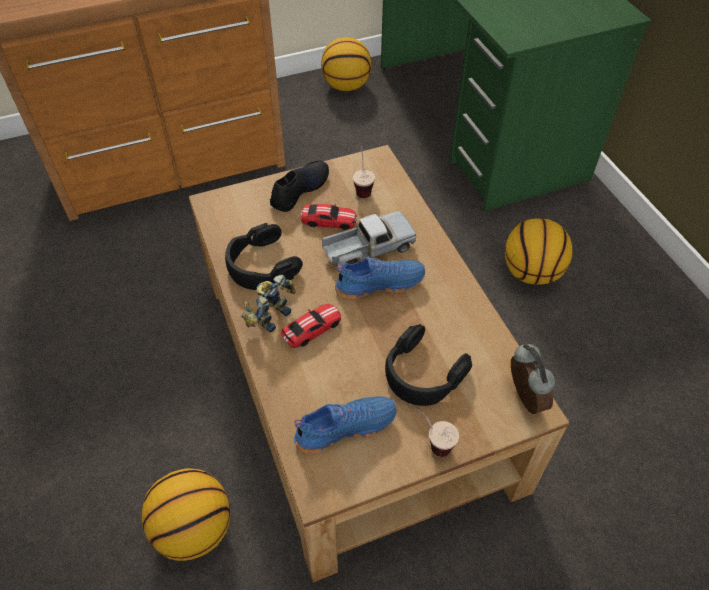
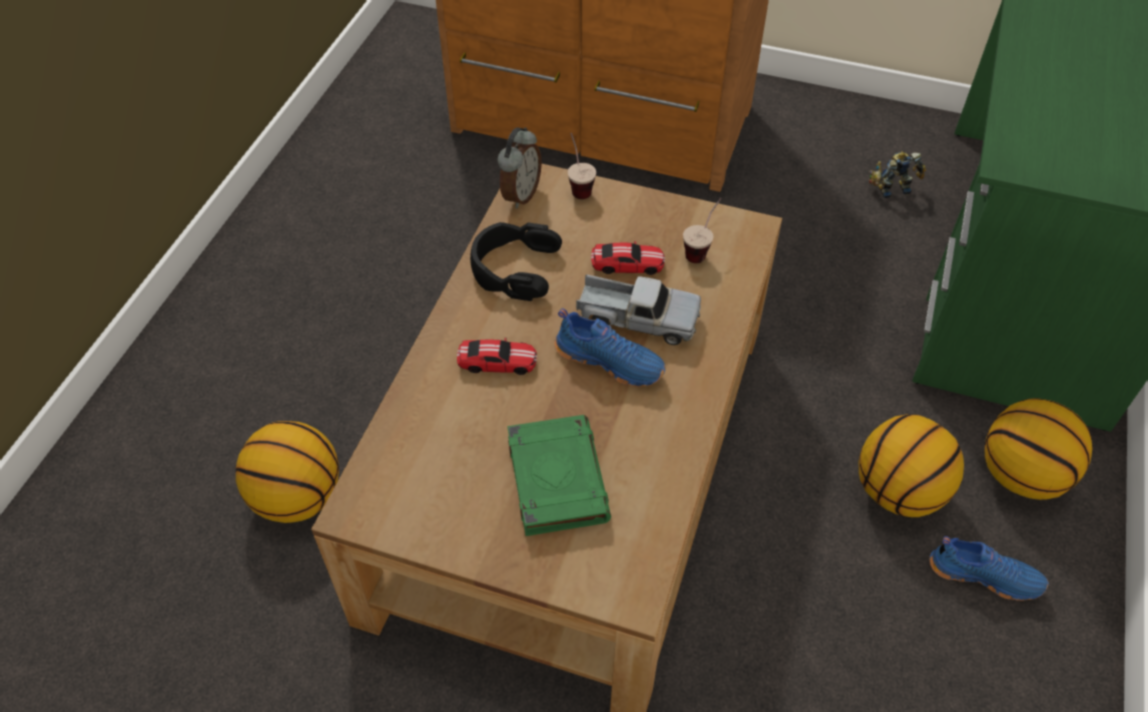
camera: 40 degrees right, 0 degrees up
(270, 316) = (472, 323): toy robot -> toy robot (891, 188)
(299, 190) = (631, 213): black shoe -> none
(328, 220) = (627, 263): toy car -> toy car turned 45 degrees counterclockwise
(345, 426) = (431, 473): blue shoe -> blue shoe (984, 574)
(346, 86) = (886, 134): basketball -> basketball (1021, 475)
(422, 374) = (556, 478): black headphones -> green book
(430, 441) = (494, 546): cup -> cup (578, 185)
(523, 398) = (632, 577): alarm clock -> alarm clock (520, 195)

